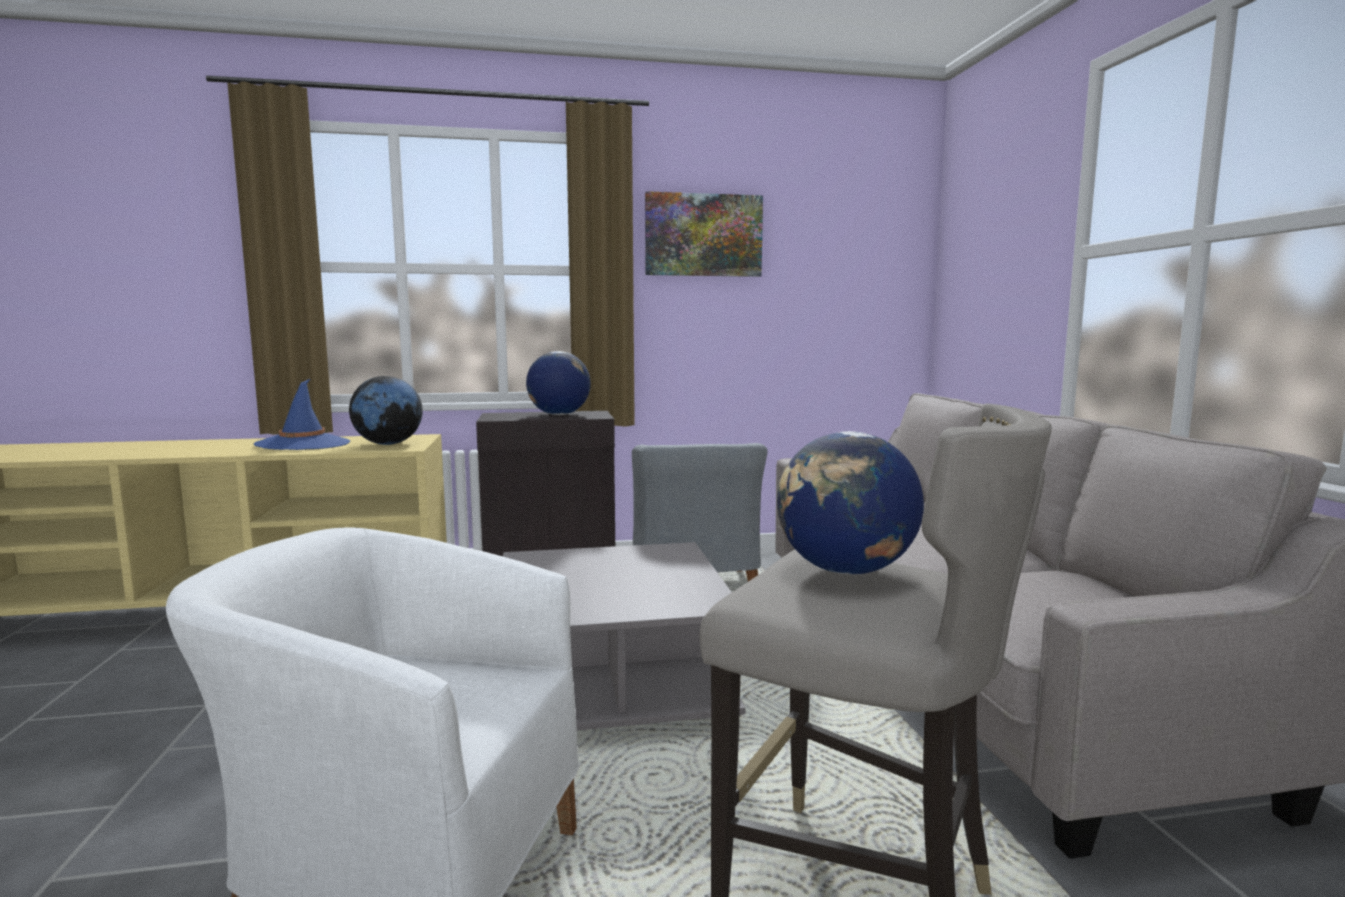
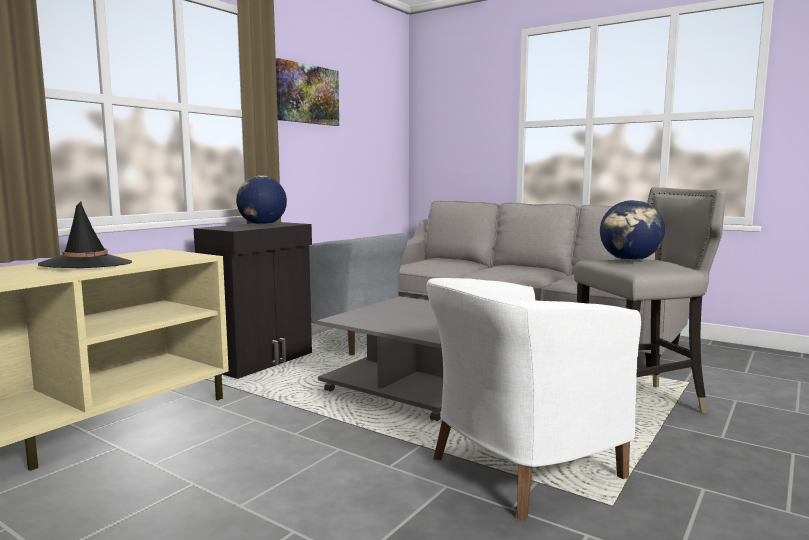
camera: 45 degrees left, 0 degrees up
(303, 444) = (86, 264): blue hat -> black hat
(388, 444) = (166, 256): globe -> none

